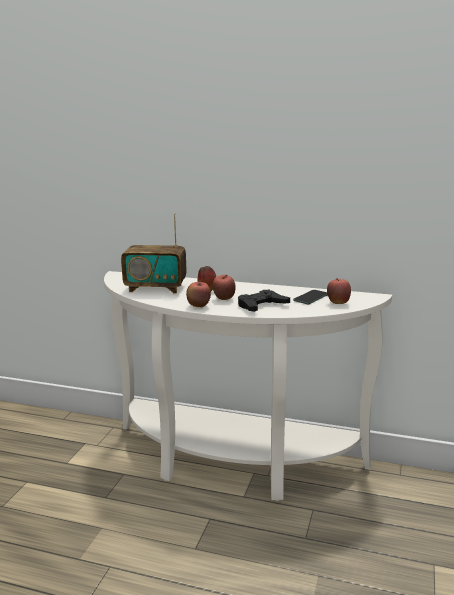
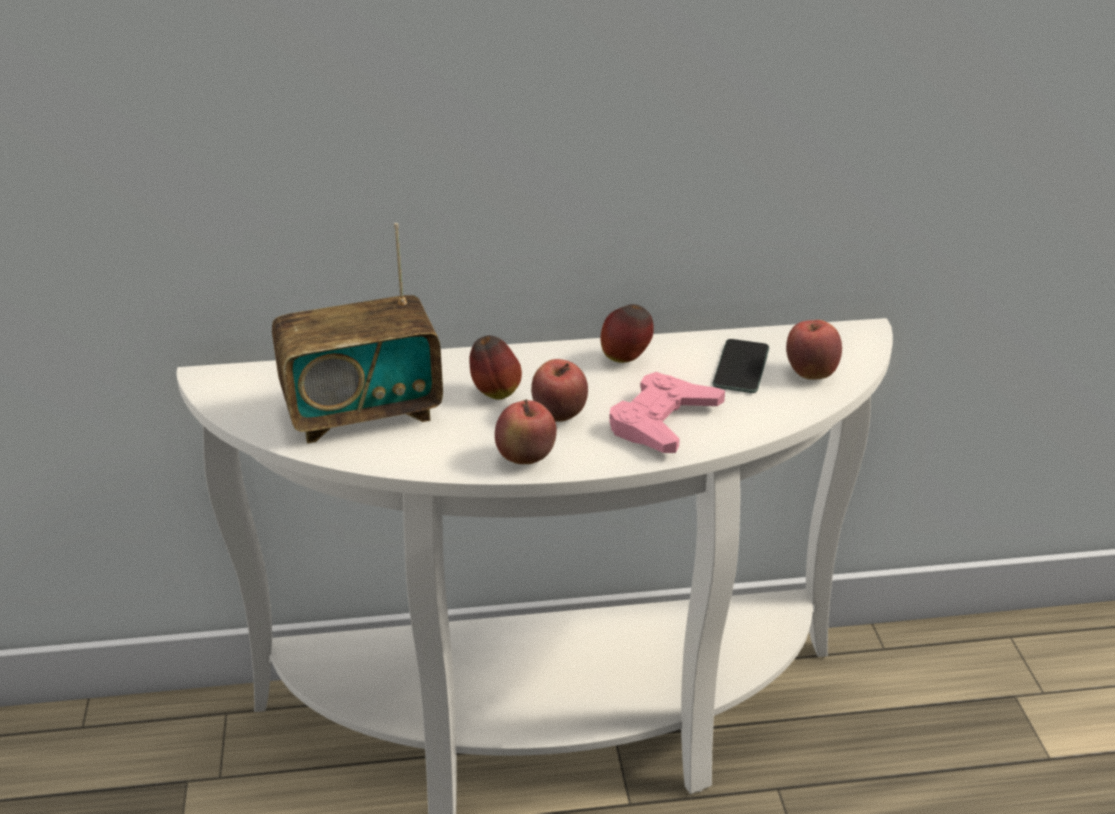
camera: 25 degrees left, 15 degrees up
(262, 306) = (662, 421): black game controller -> pink game controller
(267, 289) = (626, 359): none -> apple

